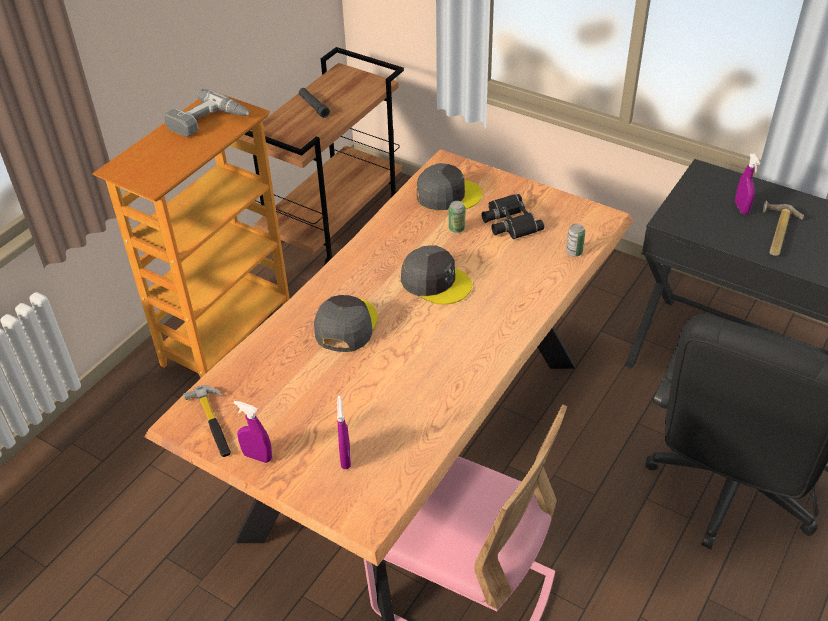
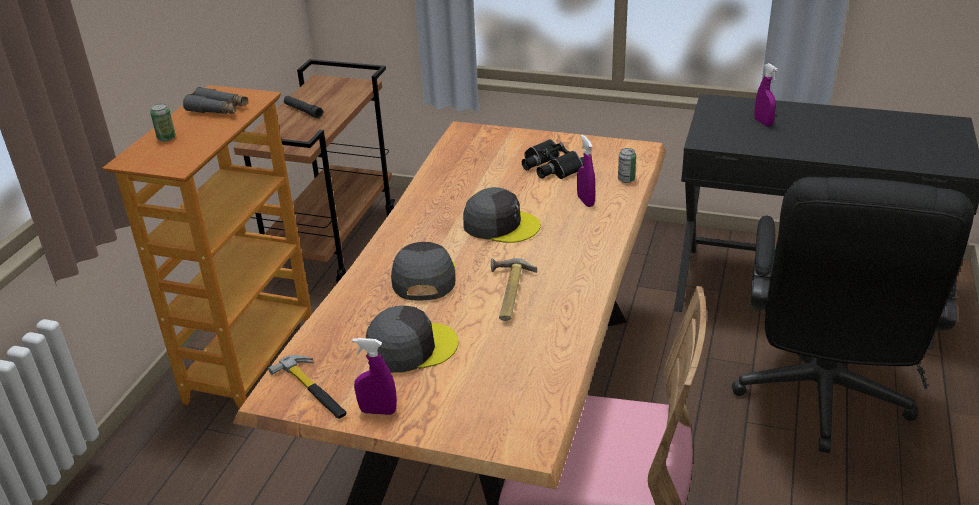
camera: 15 degrees left, 10 degrees down
(208, 122) = (218, 109): power drill -> grey binoculars
(345, 458) = (477, 392): purple spray bottle -> purple spray bottle (585, 201)
(448, 194) = (478, 154): grey cap -> grey cap (411, 347)
(456, 229) = (501, 179): can -> can (166, 138)
(775, 232) = (804, 135): hammer -> hammer (507, 293)

